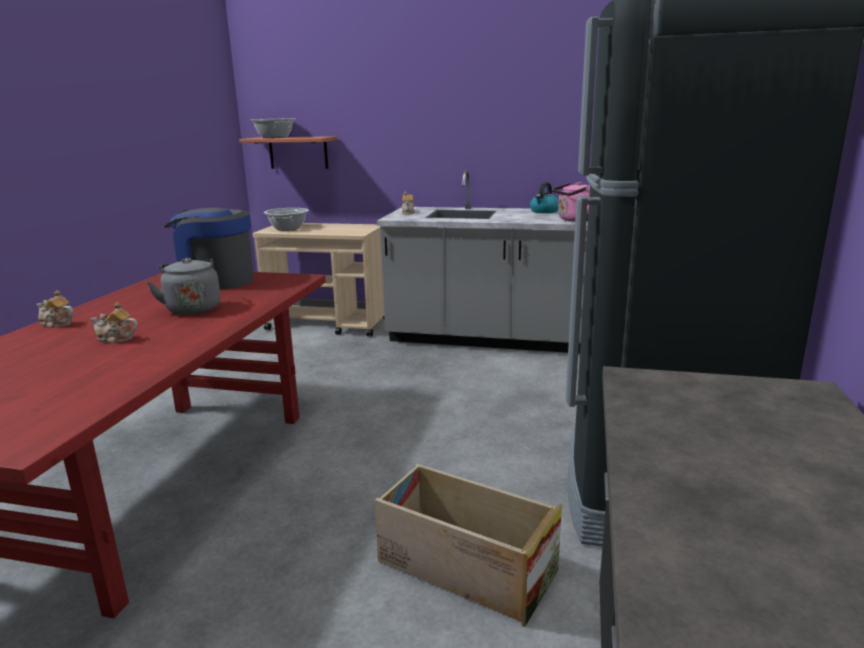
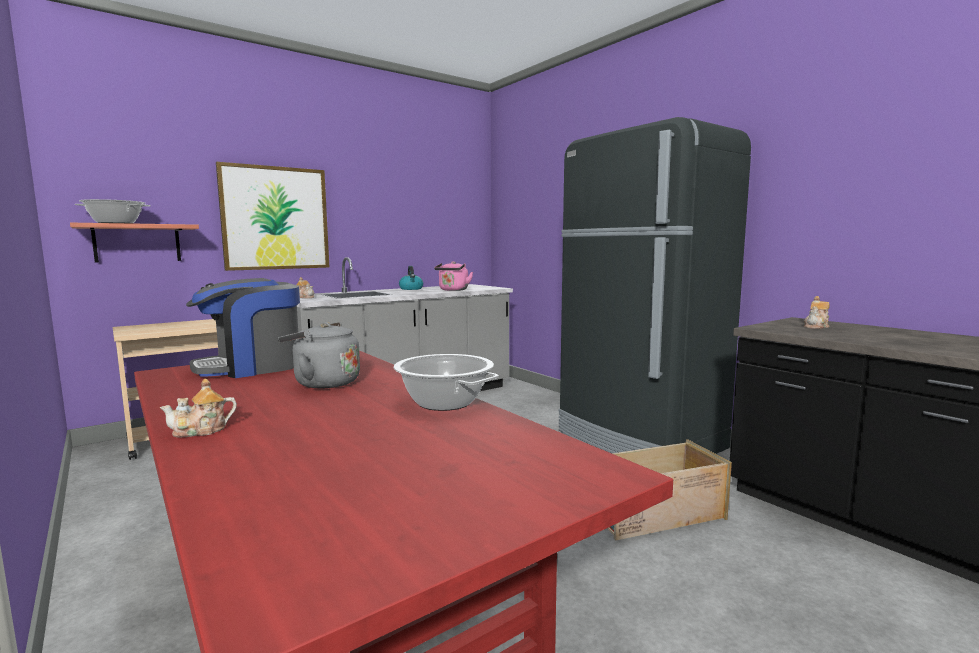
camera: 50 degrees left, 10 degrees down
(116, 339) = (347, 415): teapot -> teapot (816, 327)
(288, 228) = (151, 328): cooking pot -> cooking pot (445, 402)
(407, 126) = (275, 218): none -> picture

